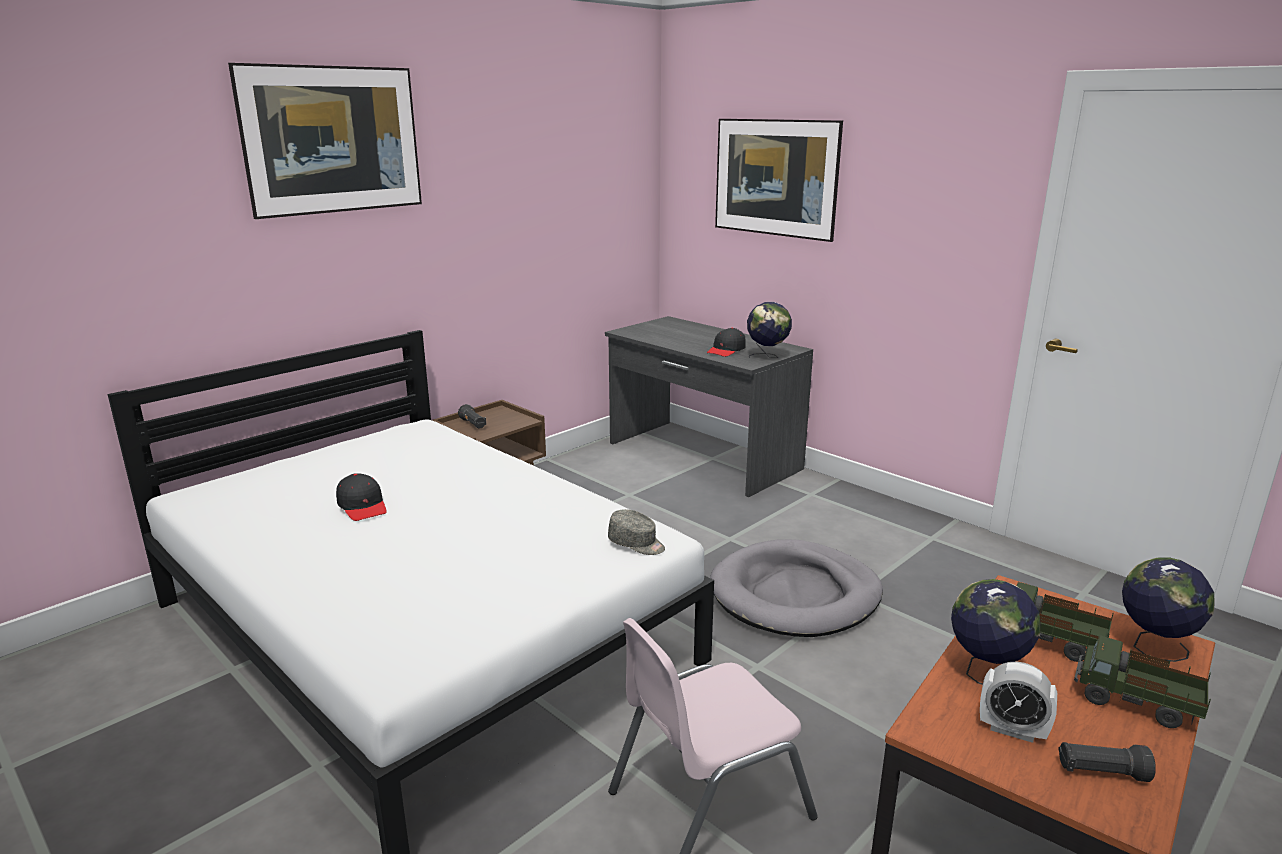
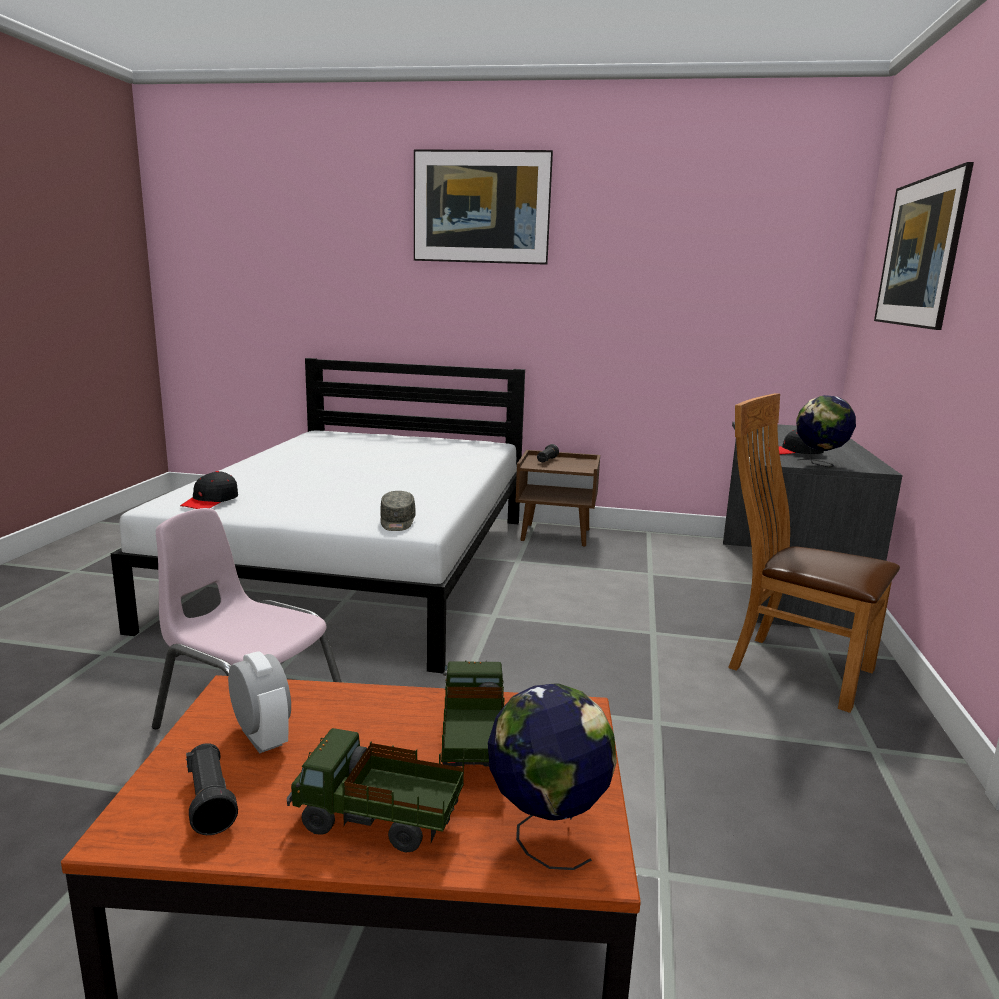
camera: 55 degrees right, 5 degrees down
(362, 506) = (353, 457): black cap -> black cap (210, 501)
(795, 594) = (603, 688): grey dog bed -> none
(823, 514) = (791, 667): none -> brown chair
(985, 674) = (362, 711): globe -> none
(1012, 730) = (261, 737): alarm clock -> alarm clock turned 150 degrees clockwise
(1136, 704) = (378, 822): toy truck -> toy truck turned 75 degrees counterclockwise

